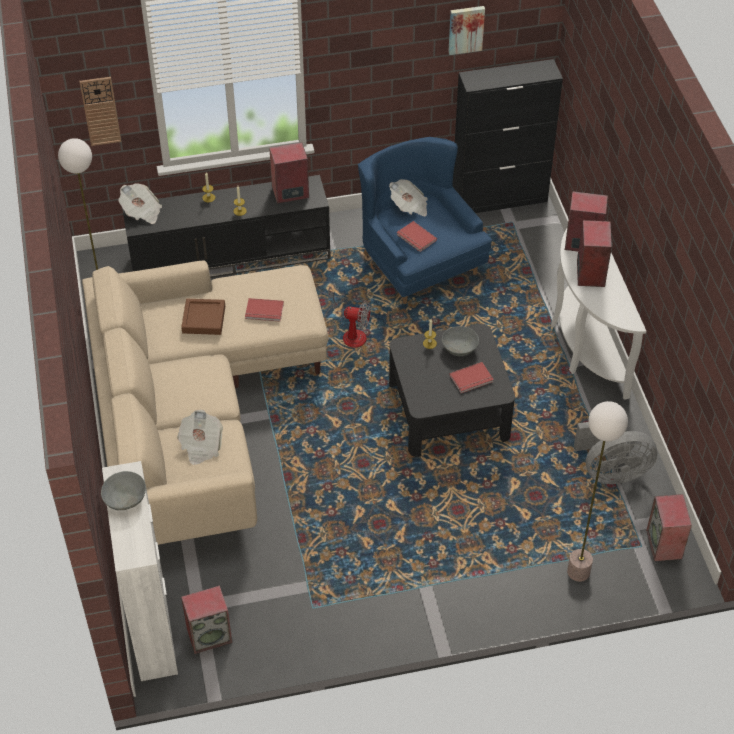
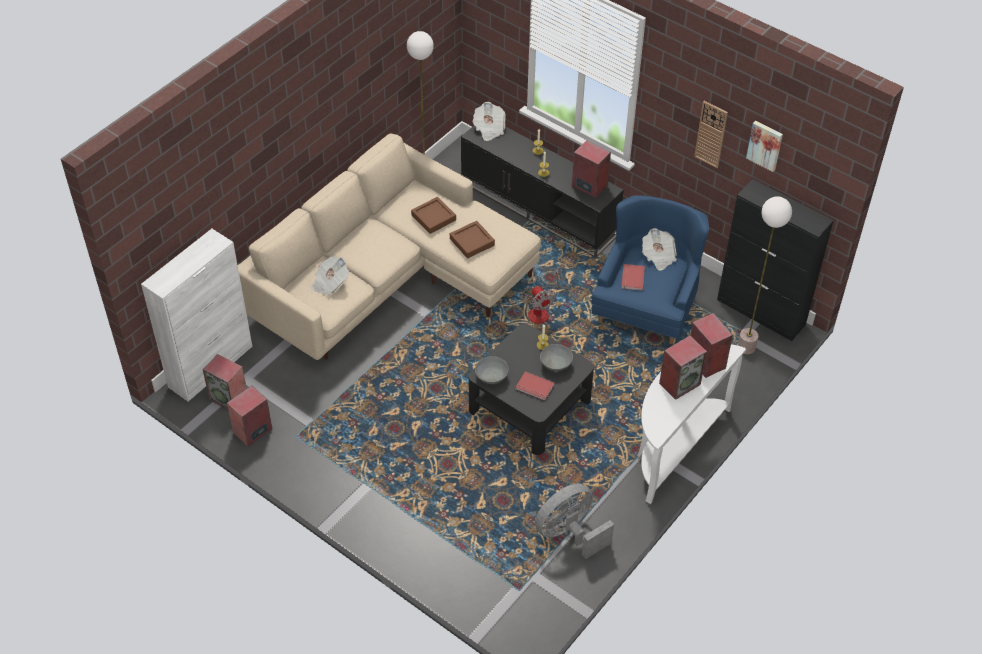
camera: 50 degrees right, 0 degrees up
(100, 111) = (493, 36): wall clock -> wall clock (711, 134)
(125, 498) = (198, 253): grey bowl -> grey bowl (492, 376)
(264, 312) = (472, 242): red book -> brown tray
(578, 572) = (460, 565): floor lamp -> floor lamp (746, 347)
(611, 472) = (569, 533): grey fan -> grey fan turned 105 degrees clockwise
(664, 545) = (534, 604): speaker -> speaker (252, 431)

